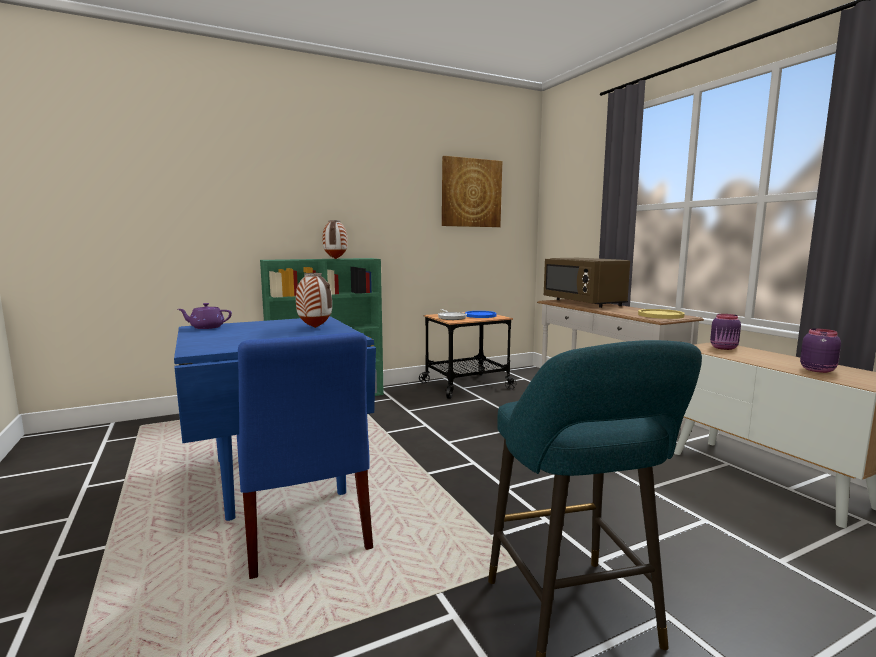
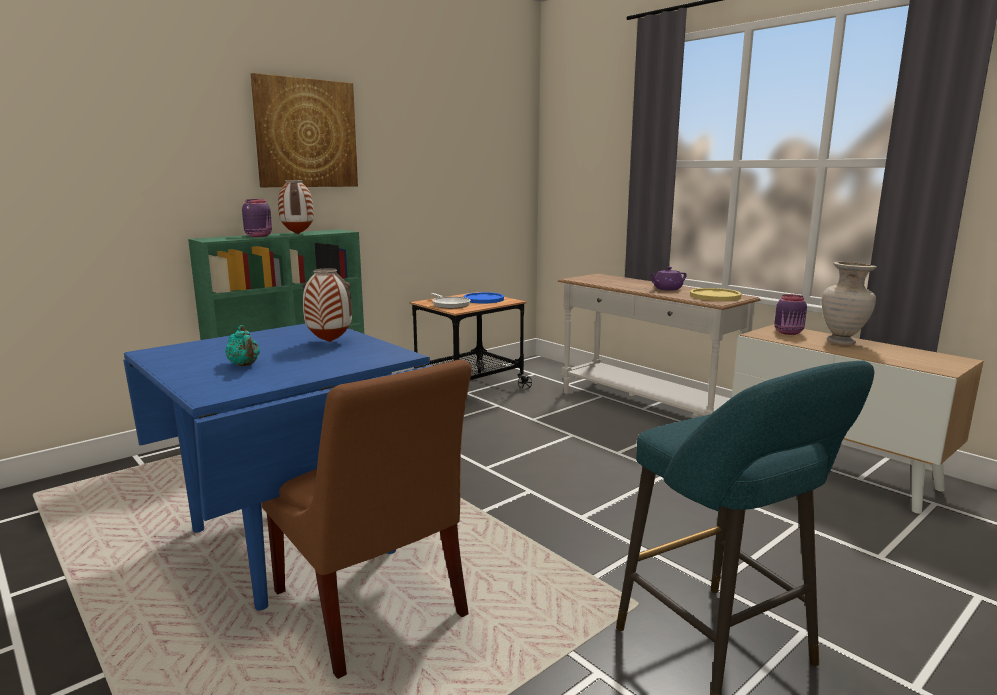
camera: 15 degrees left, 5 degrees up
(206, 327) = (171, 351): purple teapot -> purple teapot (667, 289)
(240, 337) = (244, 365): none -> turquoise teapot
(304, 533) = (371, 609): blue chair -> brown chair
(471, 193) = (460, 137): picture -> picture (306, 133)
(583, 303) = (615, 280): brown microwave -> none
(772, 358) = (842, 342): none -> beige vase
(818, 370) = (892, 355): purple jar -> purple jar (259, 236)

